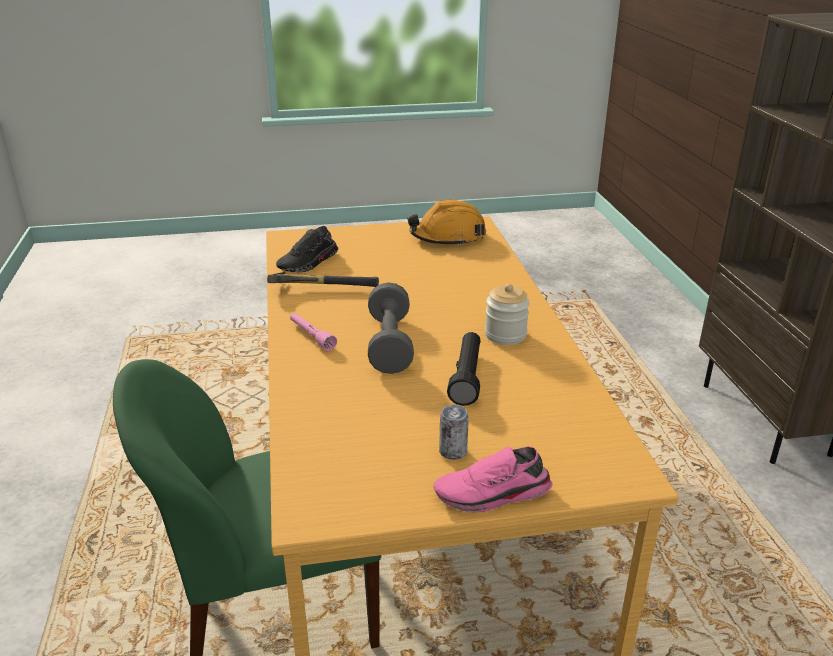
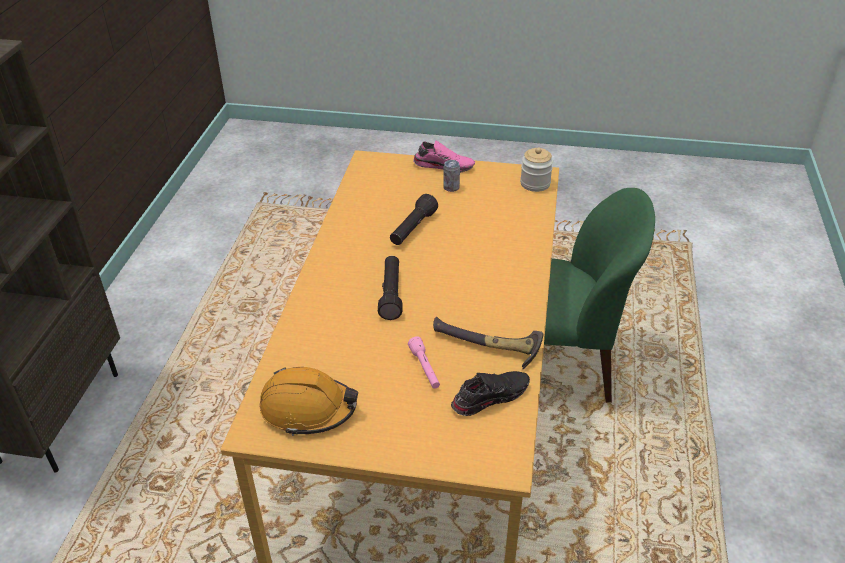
camera: 160 degrees left, 10 degrees up
(311, 336) = (511, 289): pink flashlight -> pink flashlight (425, 368)
(390, 344) = (452, 267): grey dumbbell -> none
(441, 310) = (391, 294): none -> black flashlight
(505, 335) = (359, 257): jar -> jar (535, 184)

